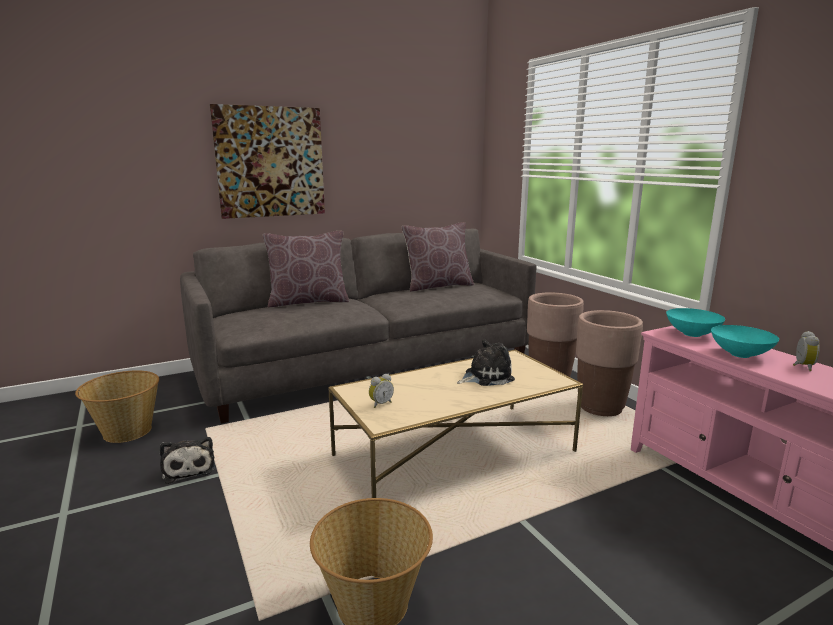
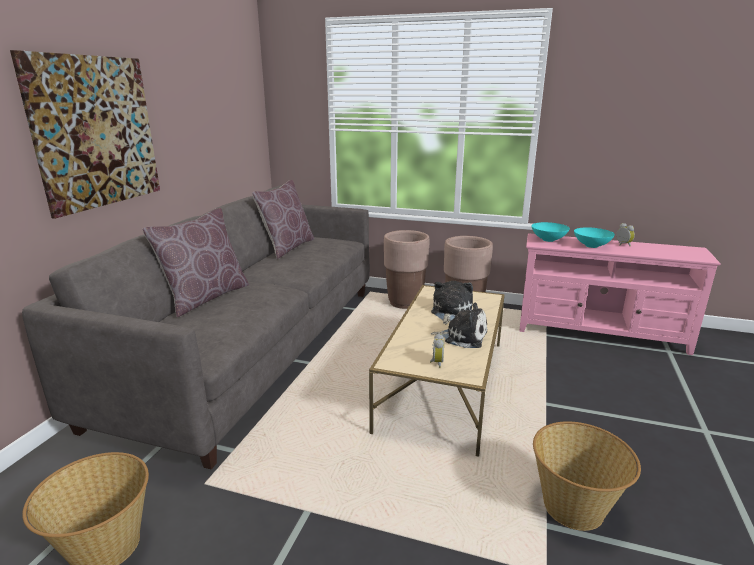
camera: 45 degrees left, 5 degrees up
(189, 468) = (267, 526): plush toy -> plush toy (463, 337)

